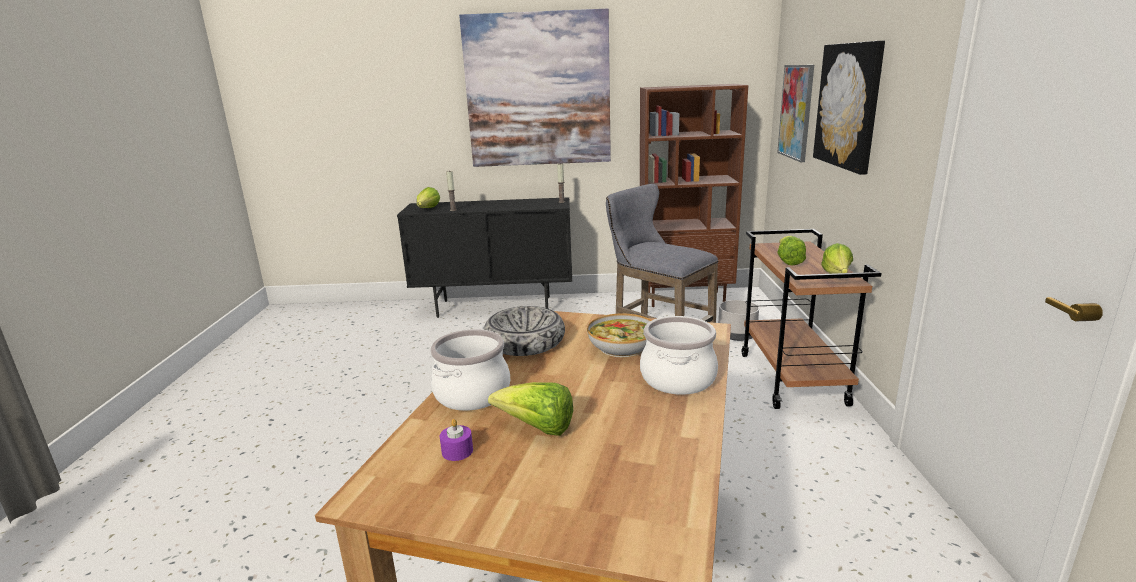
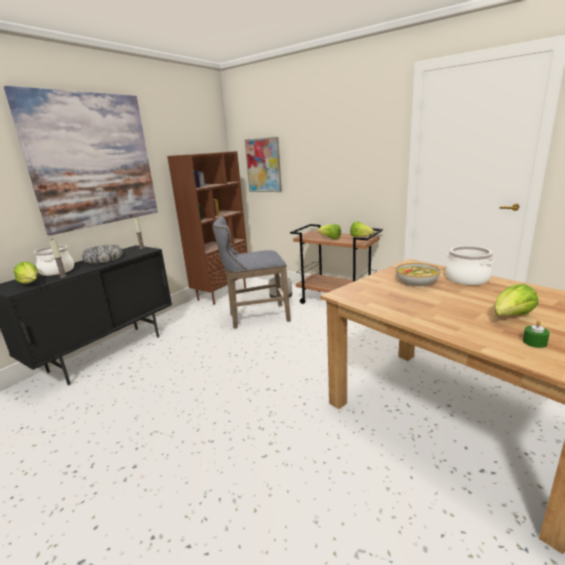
camera: 55 degrees left, 0 degrees up
(457, 451) = (534, 342): purple candle -> green candle
(473, 394) = (454, 326): cooking pot -> cooking pot (57, 271)
(525, 342) = (385, 301): bowl -> bowl (104, 259)
(848, 106) = (322, 154): picture -> none

